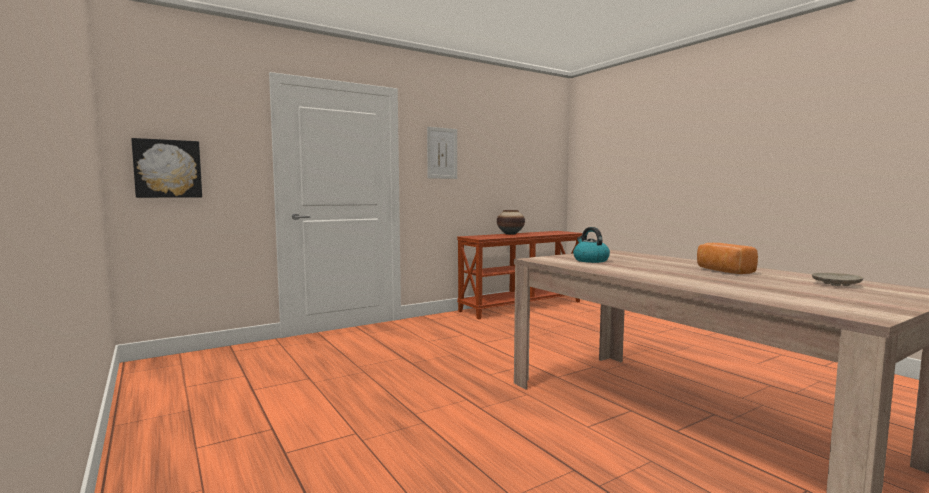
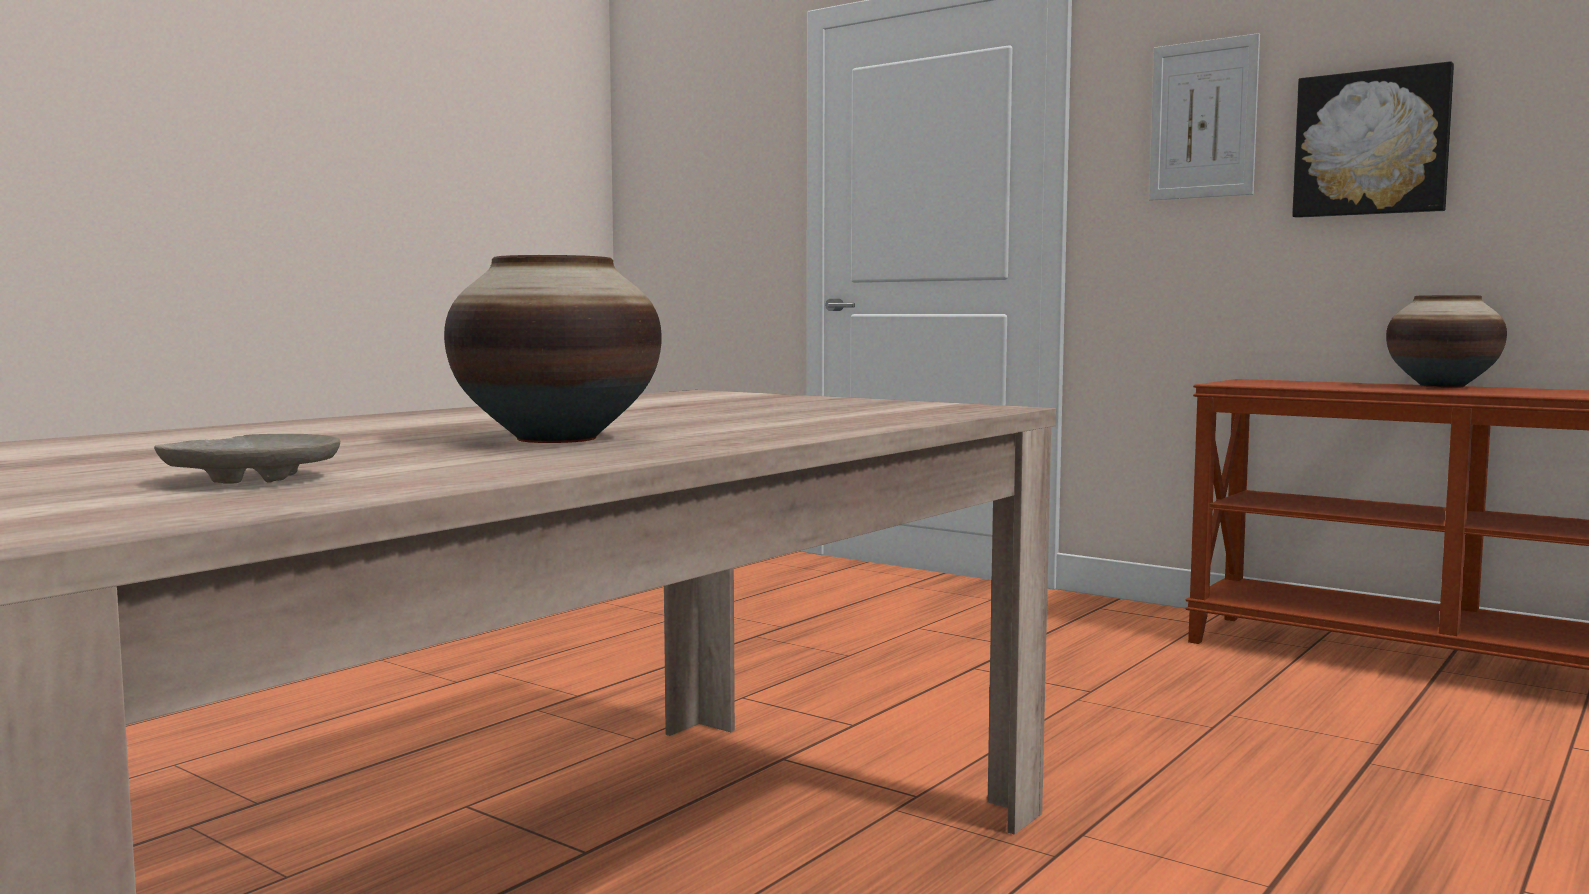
camera: 70 degrees right, 0 degrees up
(168, 169) = (673, 220): picture -> picture (1371, 143)
(590, 260) = (712, 403): kettle -> none
(722, 271) = (558, 439): bread -> vase

